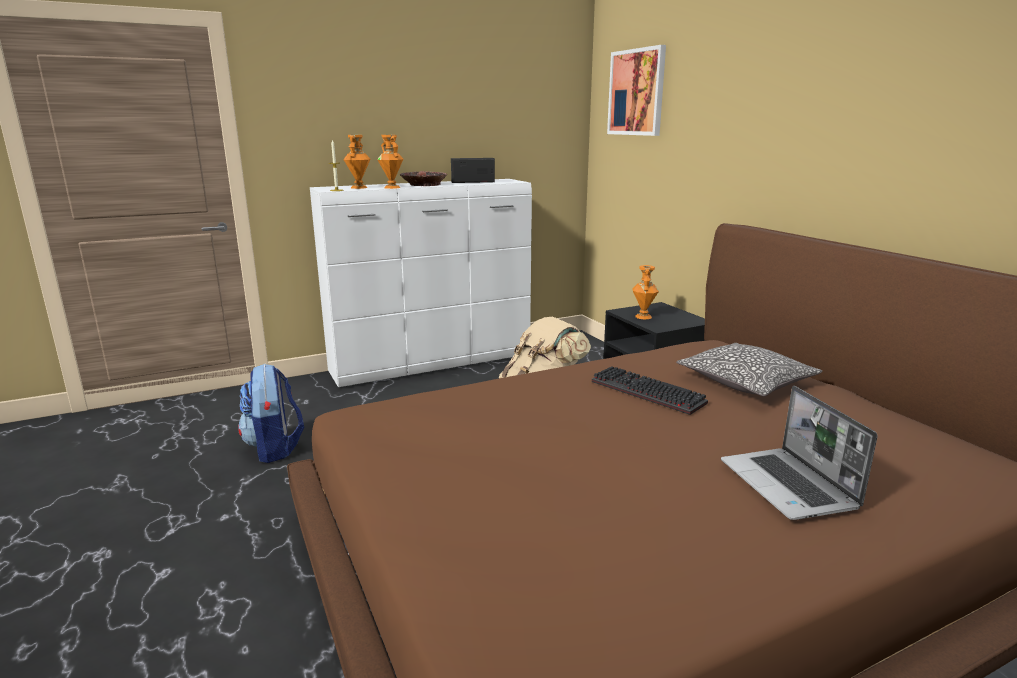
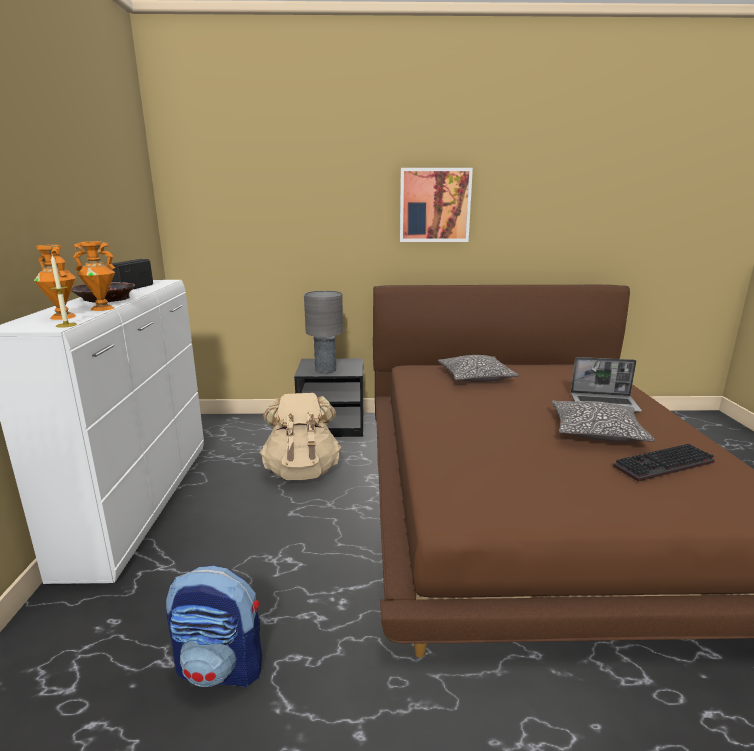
camera: 65 degrees left, 0 degrees up
(636, 92) = (230, 189): picture -> picture (434, 205)
(643, 316) = (325, 370): orange vase -> grey table lamp
(644, 392) = (475, 402): keyboard -> keyboard (664, 466)
(646, 483) = (596, 432): none -> pillow

